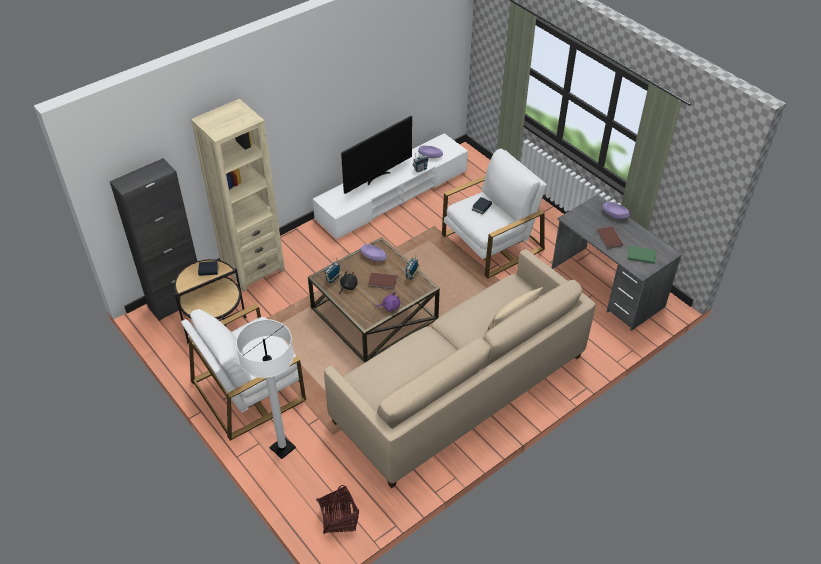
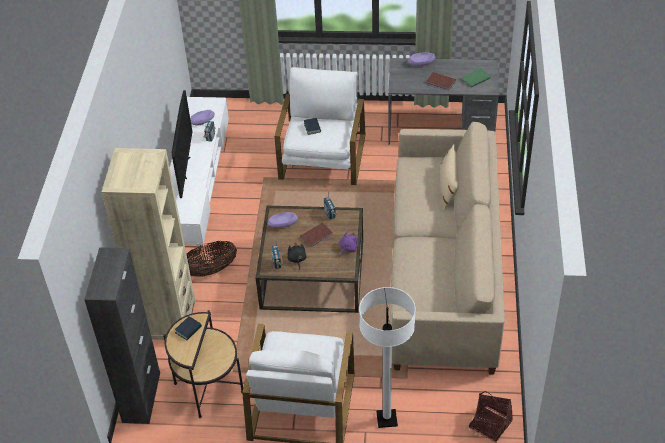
camera: 45 degrees left, 0 degrees up
(319, 259) = (210, 270): none -> basket

